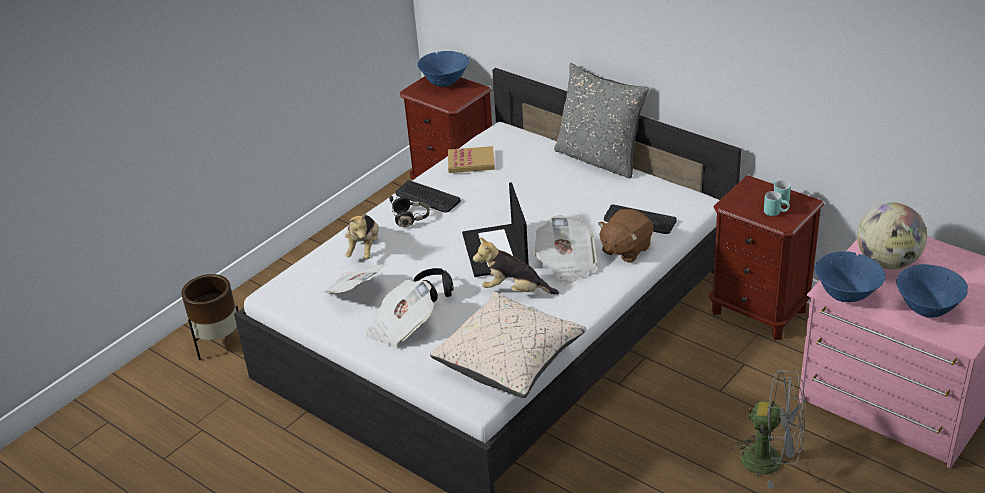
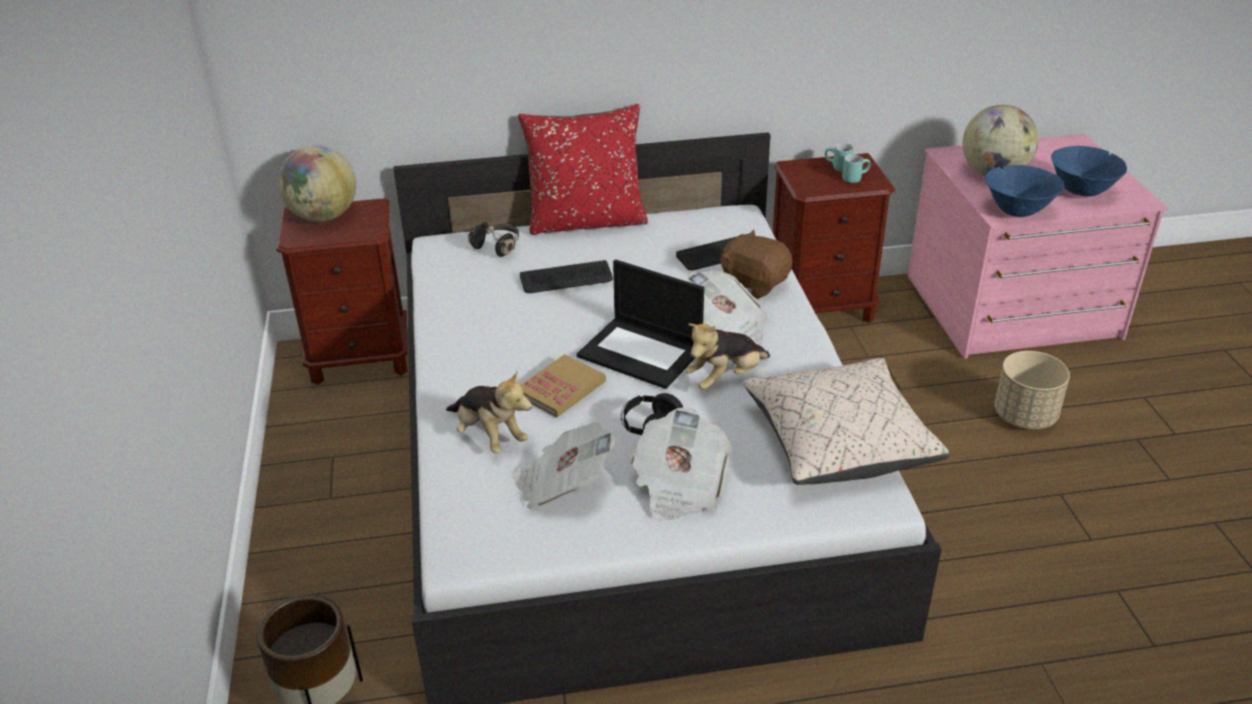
camera: 50 degrees left, 0 degrees up
(411, 218) = (488, 374): black headphones -> black headphones (498, 246)
(427, 197) = (470, 345): keyboard -> keyboard (566, 279)
(444, 83) = (323, 216): blue bowl -> globe
(471, 162) = (461, 286): book -> book (561, 388)
(599, 159) = (587, 221): grey pillow -> red pillow
(625, 249) = (754, 284): brown plush toy -> brown plush toy turned 135 degrees clockwise
(771, 460) = (1024, 416): grey fan -> beige planter

